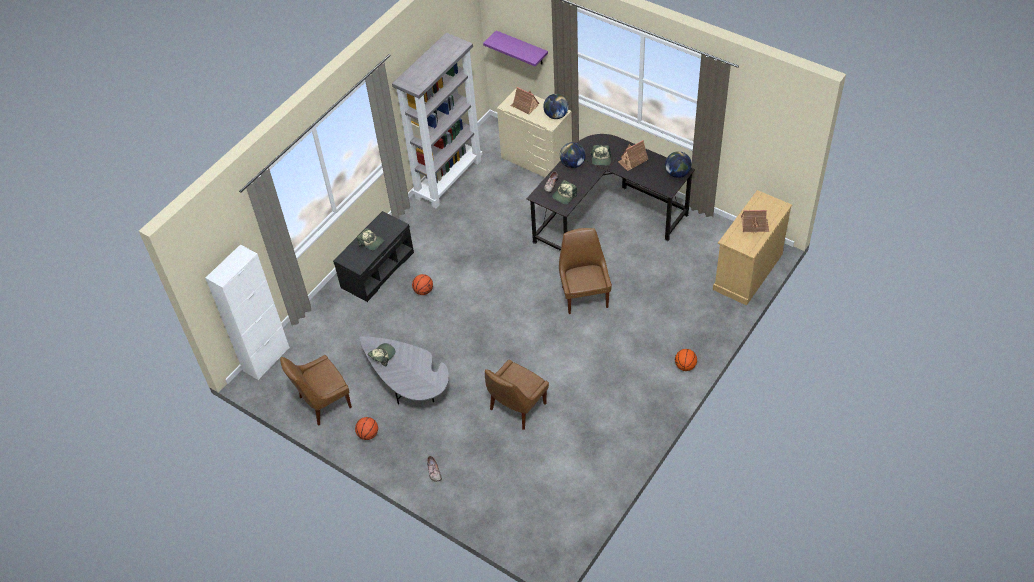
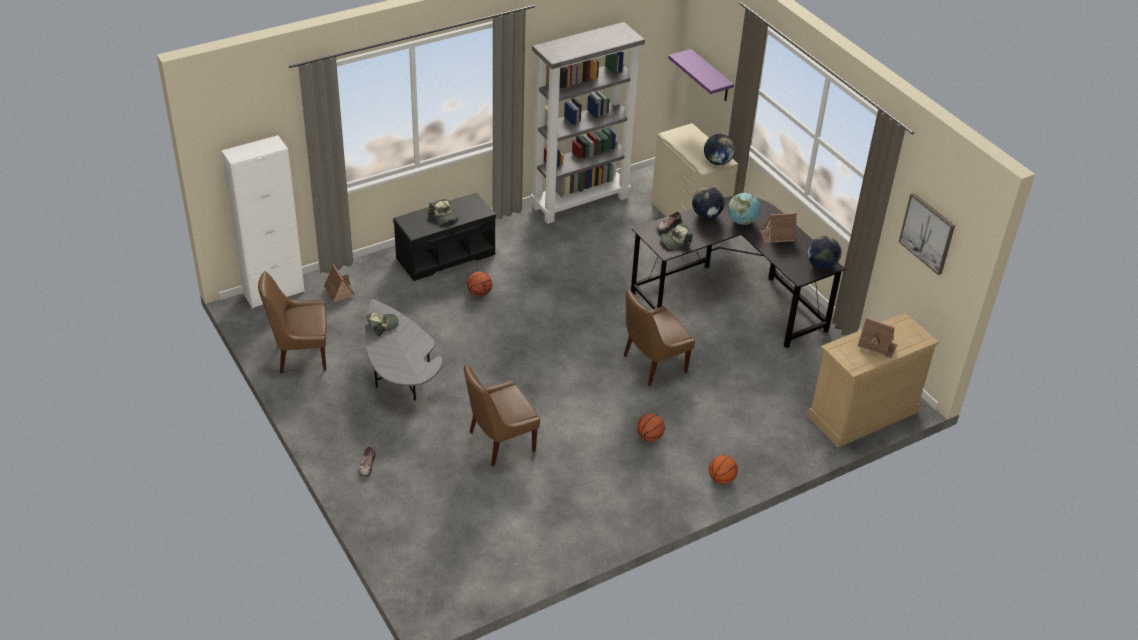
camera: 20 degrees right, 10 degrees down
(368, 434) = (324, 402): basketball -> basketball (649, 437)
(524, 106) = (689, 142): toy house -> toy house (338, 291)
(584, 295) = (652, 364): brown chair -> brown chair turned 135 degrees counterclockwise
(601, 159) = (742, 221): cap -> globe
(762, 130) = (927, 233): none -> picture

